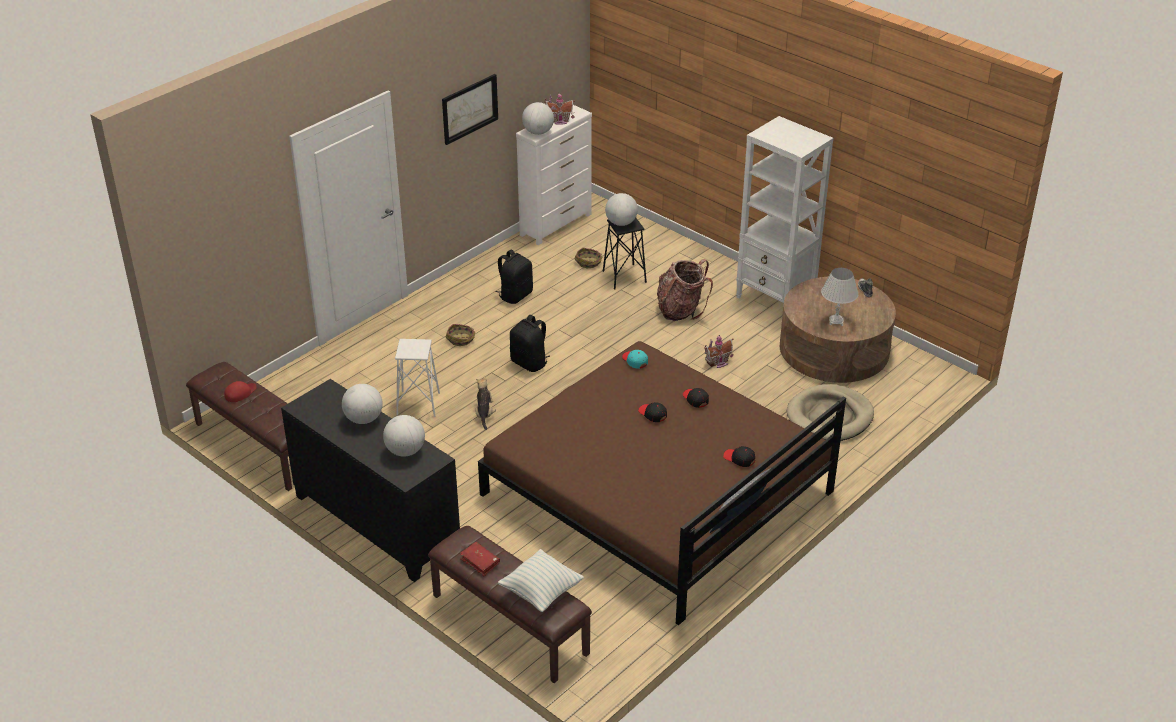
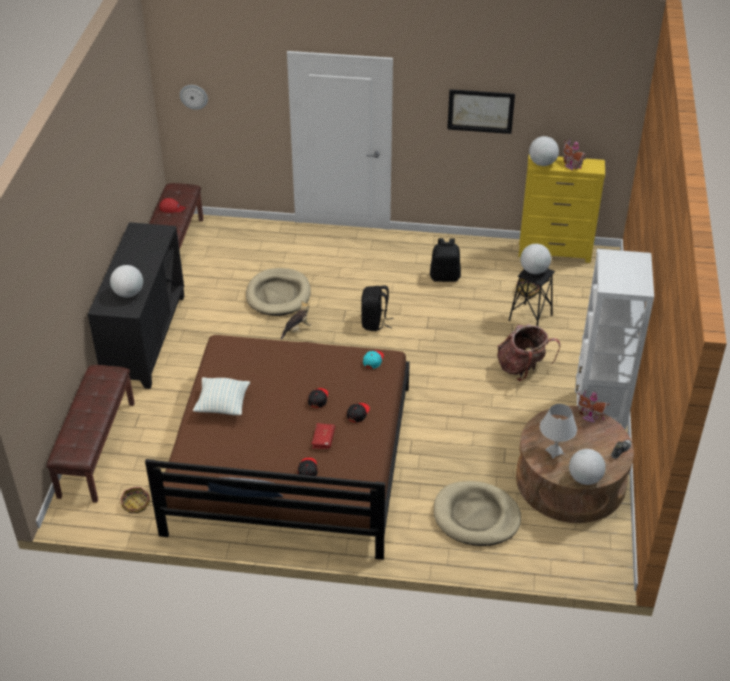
camera: 55 degrees right, 5 degrees up
(199, 248) = (194, 96): none -> wall clock
(364, 419) = (146, 260): globe -> globe (585, 478)
(418, 404) = (278, 294): white stool -> beige dog bed
(461, 339) = (367, 277): basket -> basket (136, 505)
(480, 562) = (92, 392): red book -> red book (323, 439)
(541, 592) = (84, 435): pillow -> pillow (222, 405)
(556, 224) = (555, 252): white dresser -> yellow dresser
(718, 363) = (478, 420): toy house -> toy house (589, 416)

